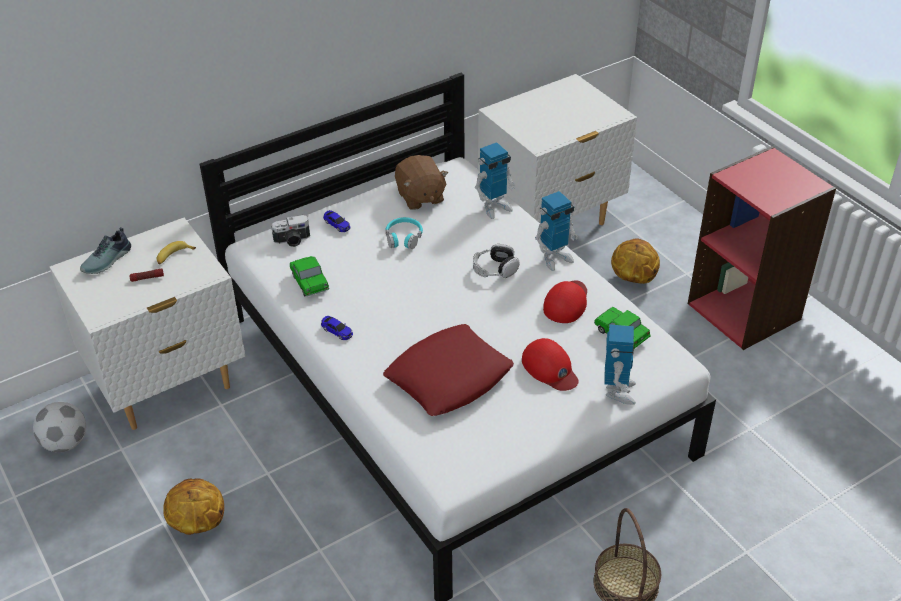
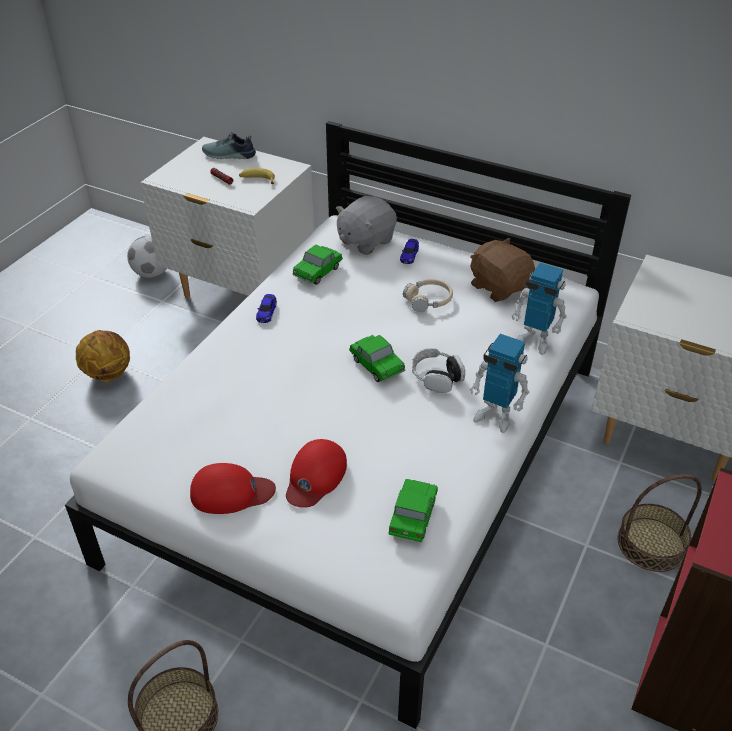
camera: 60 degrees right, 0 degrees up
(292, 240) = (365, 241): camera -> grey plush toy
(404, 238) = (428, 300): turquoise headphones -> beige headphones
(420, 197) = (499, 287): brown plush toy -> brown plush toy turned 105 degrees clockwise
(449, 377) = (253, 406): red pillow -> none
(458, 294) = (376, 366): none -> toy car
(566, 303) = (430, 452): red cap -> red cap (231, 493)
(618, 392) = (315, 549): toy robot -> none
(632, 279) = (651, 544): basketball -> basket

